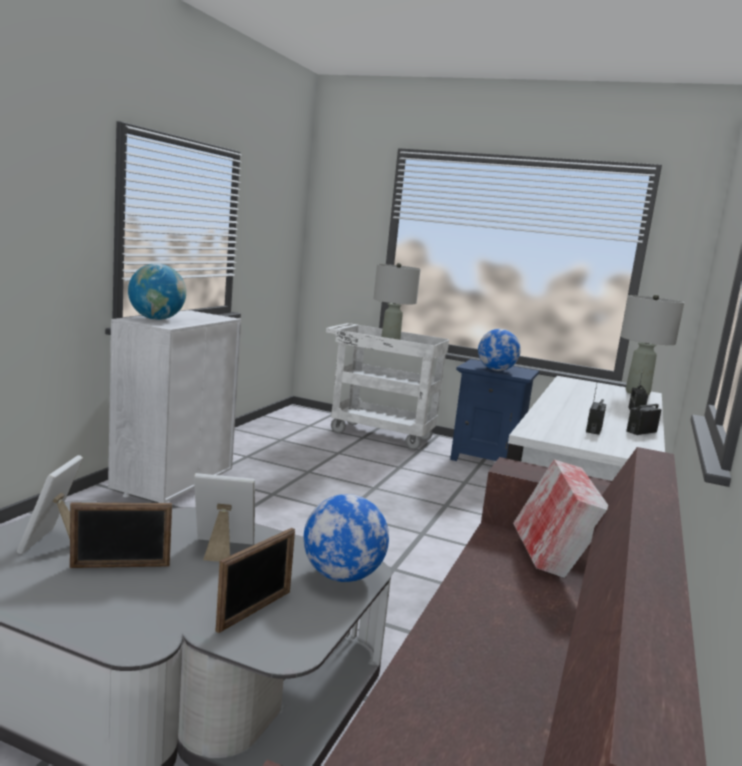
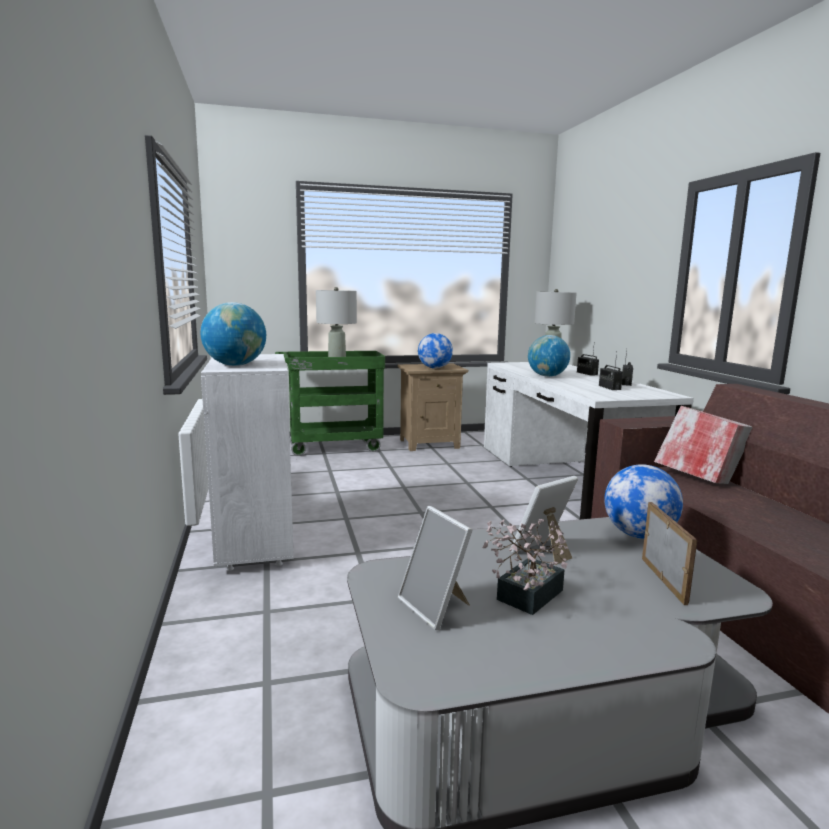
camera: 35 degrees left, 0 degrees up
(120, 566) = (525, 598): picture frame -> potted plant
(377, 435) = (331, 449): white cart -> green cart
(486, 460) = (430, 444): blue nightstand -> beige nightstand
(567, 402) = (547, 376): none -> globe

